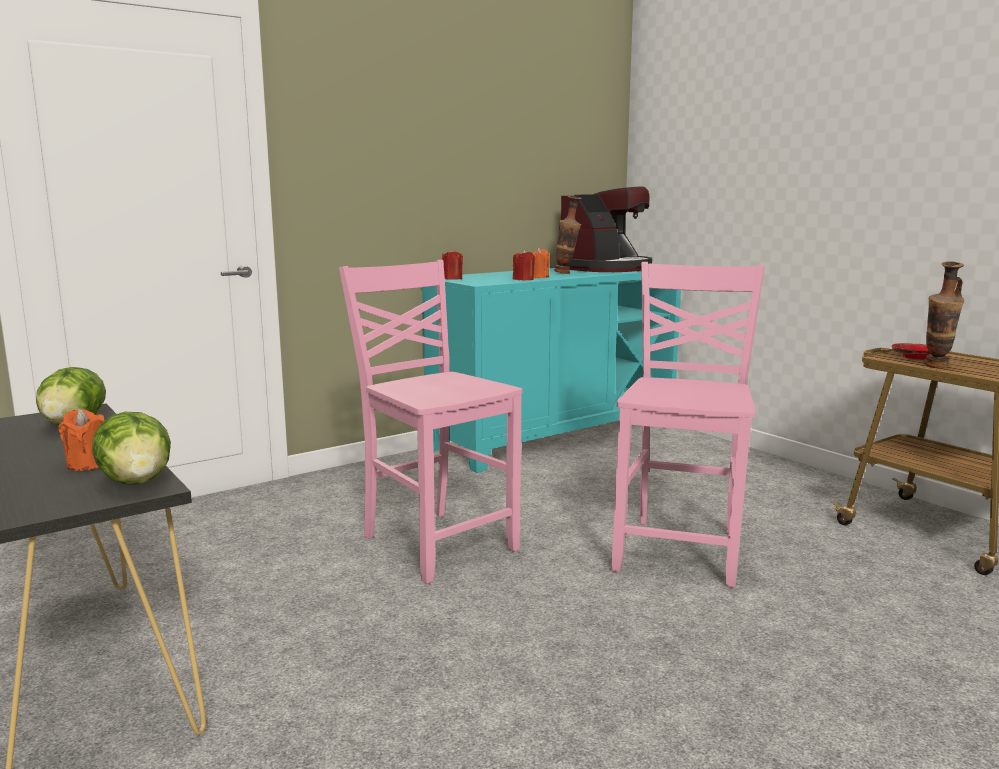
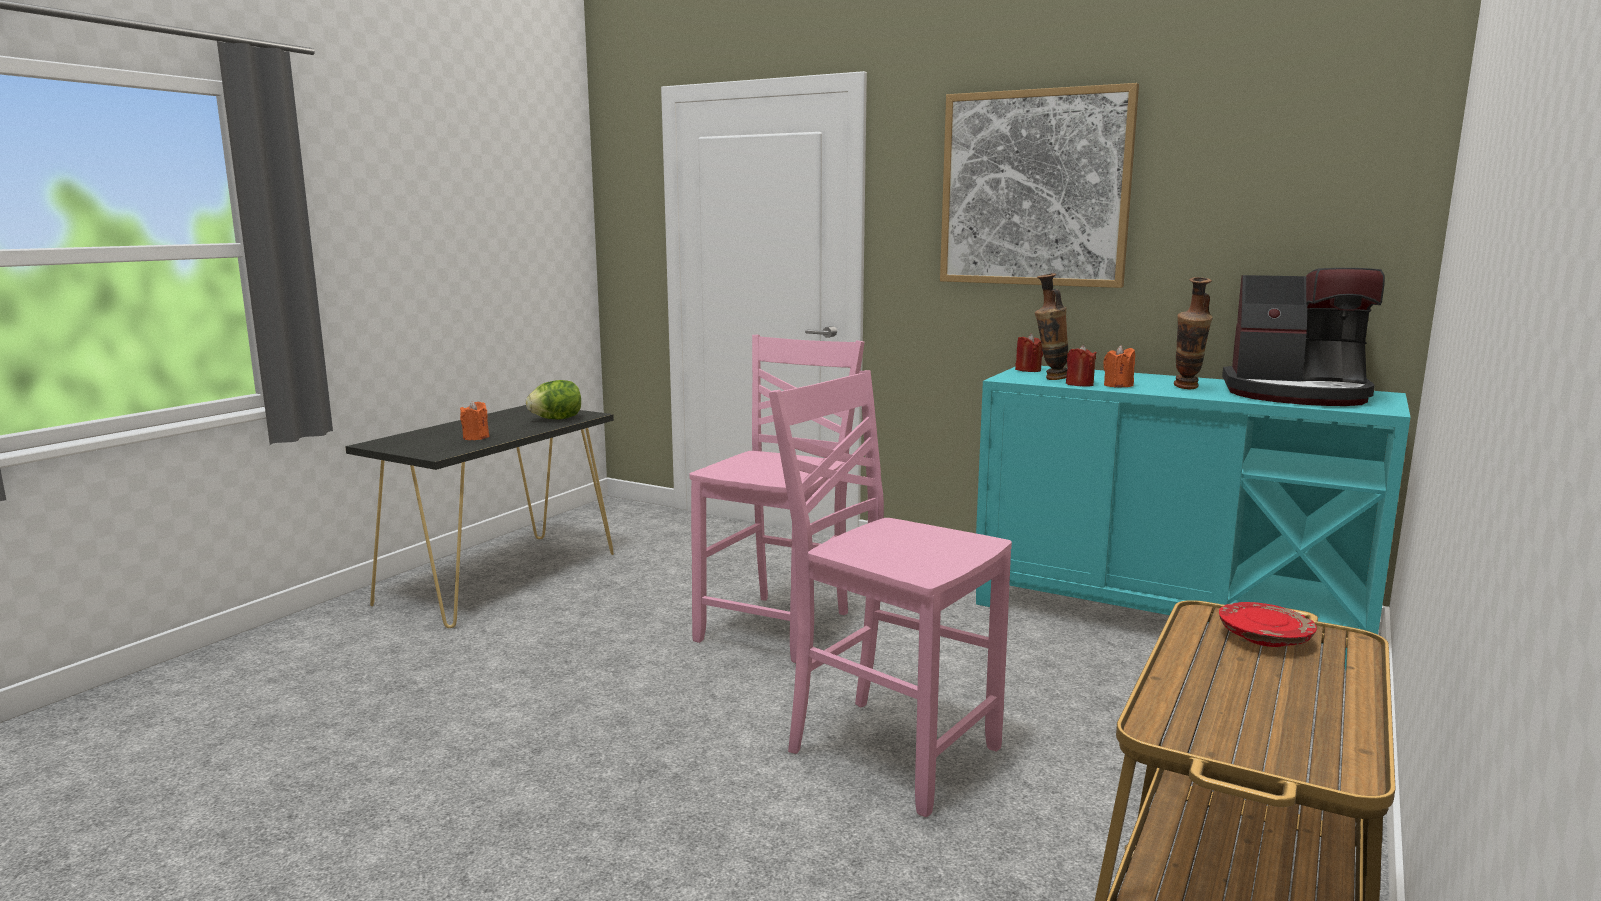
camera: 65 degrees right, 0 degrees up
(137, 482) = (446, 451): lettuce -> none
(419, 130) = (1034, 189): none -> picture
(681, 550) = (889, 750): pink chair -> pink chair turned 135 degrees counterclockwise
(936, 367) = (1189, 653): vase -> vase (1049, 379)

